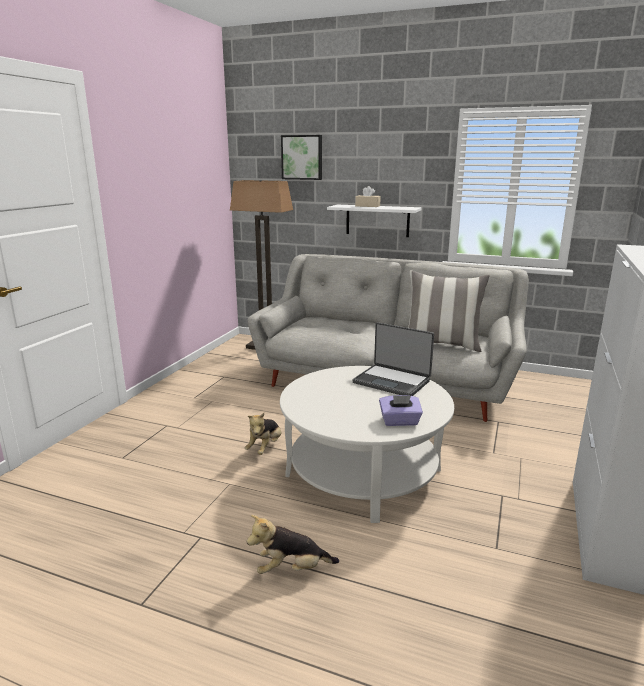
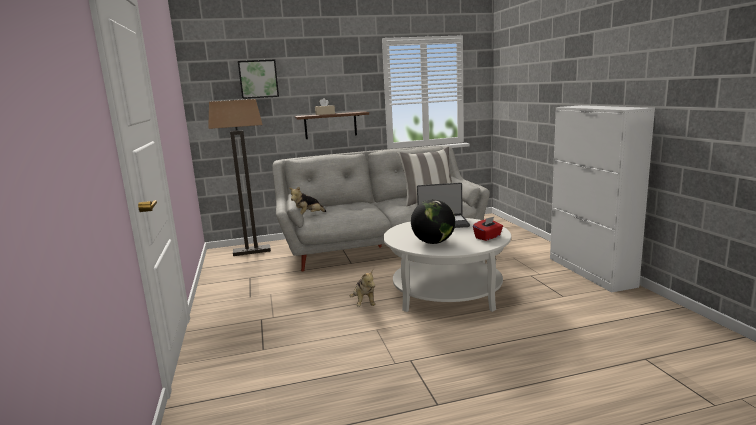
camera: 35 degrees left, 5 degrees down
(291, 569) = (489, 348): plush toy -> plush toy (308, 217)
(327, 405) = (433, 242): none -> globe
(377, 220) = (330, 125): white shelf -> brown shelf
(400, 422) = (488, 237): purple tissue box -> red tissue box

